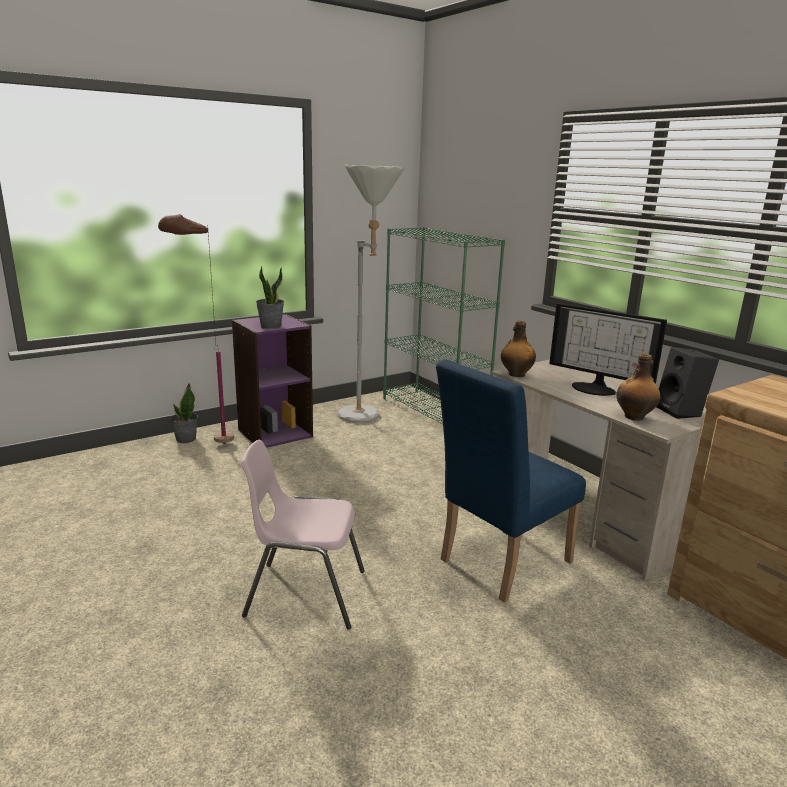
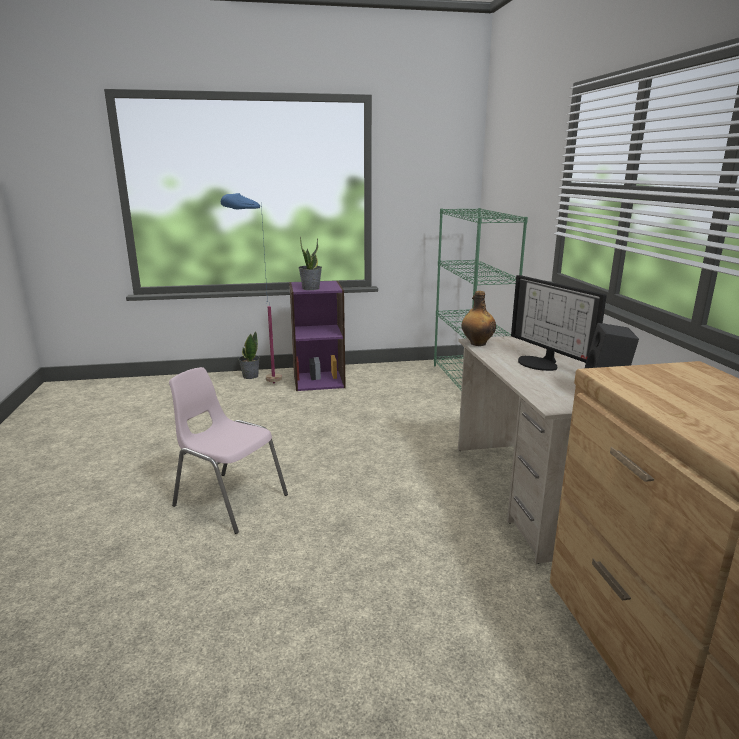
camera: 25 degrees right, 0 degrees up
(207, 448) = (259, 385): brown floor lamp -> blue floor lamp
(367, 417) = (405, 378): grey floor lamp -> none
(498, 563) = (405, 515): blue chair -> none
(635, 417) = (542, 391): bottle -> none

